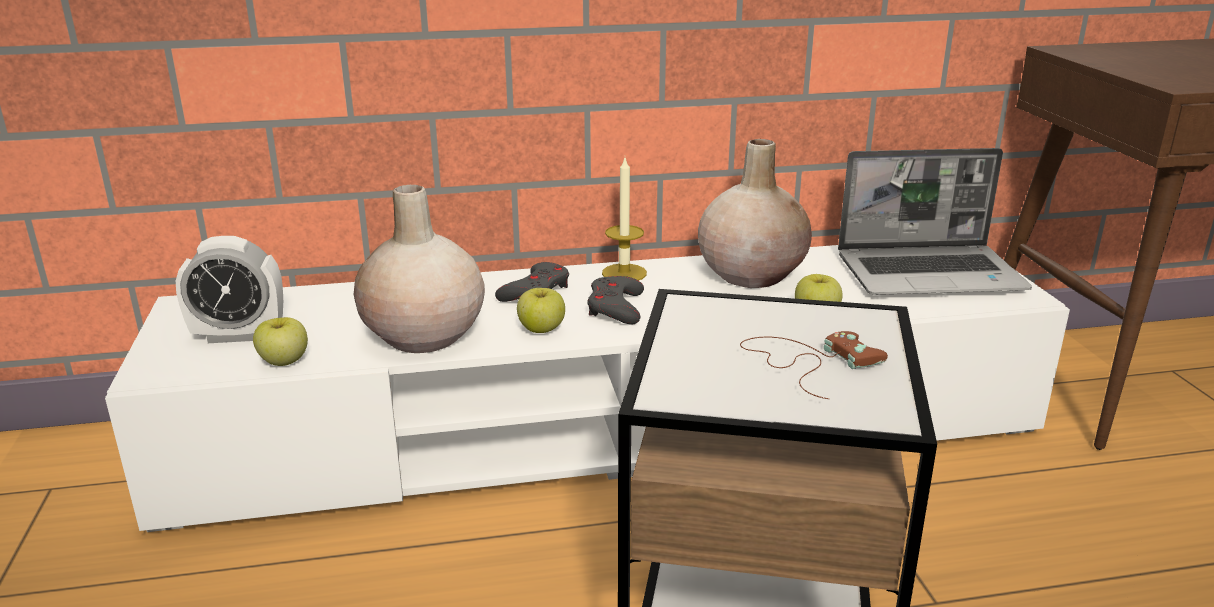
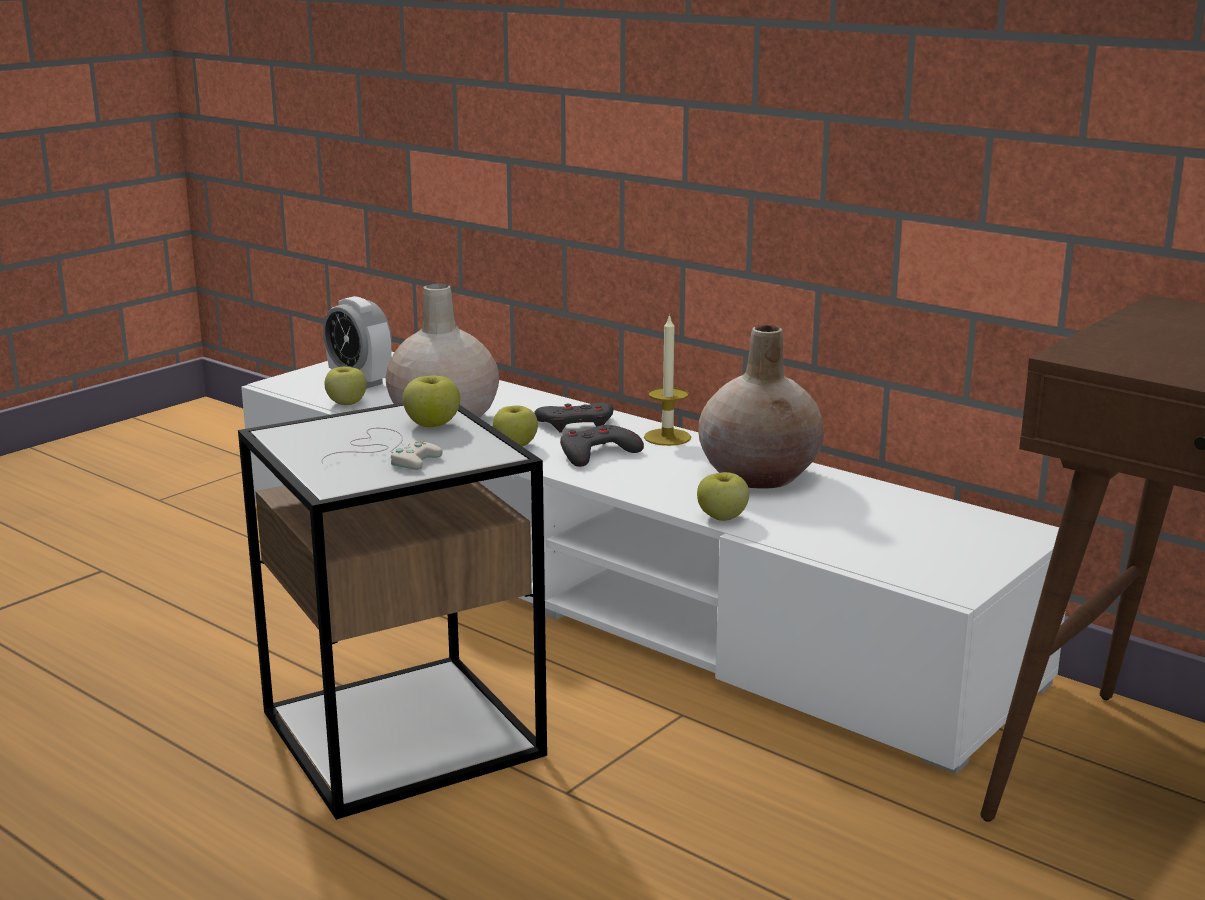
camera: 50 degrees right, 5 degrees down
(746, 318) = (432, 424): none -> apple
(808, 362) = (385, 453): brown game controller -> white game controller
(931, 273) = (921, 538): laptop -> none

